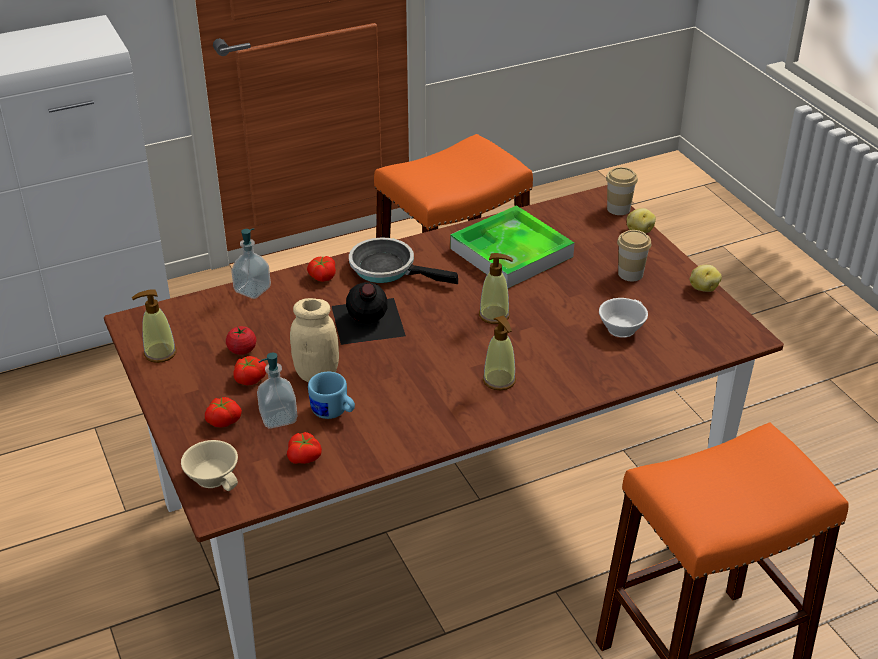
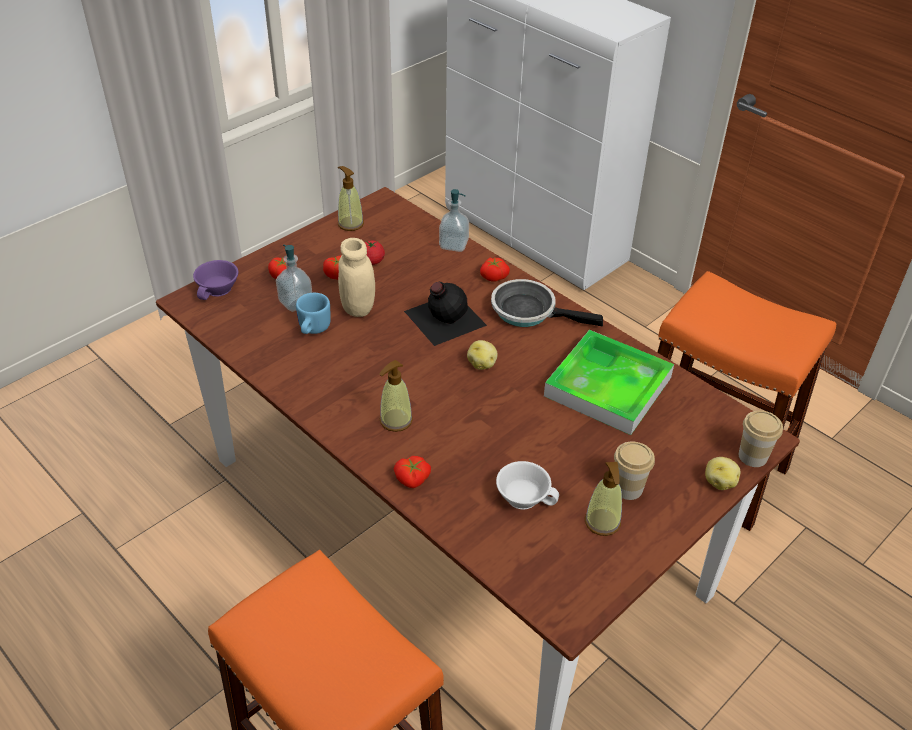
camera: 70 degrees right, 5 degrees up
(215, 476) = (219, 289): beige cup -> purple cup
(305, 457) = (253, 328): tomato -> tomato (412, 480)
(388, 269) = (529, 311): frying pan -> frying pan turned 75 degrees counterclockwise
(494, 315) = (495, 396): soap dispenser -> soap dispenser (602, 522)
(703, 288) = (639, 559): potato -> potato (482, 364)

